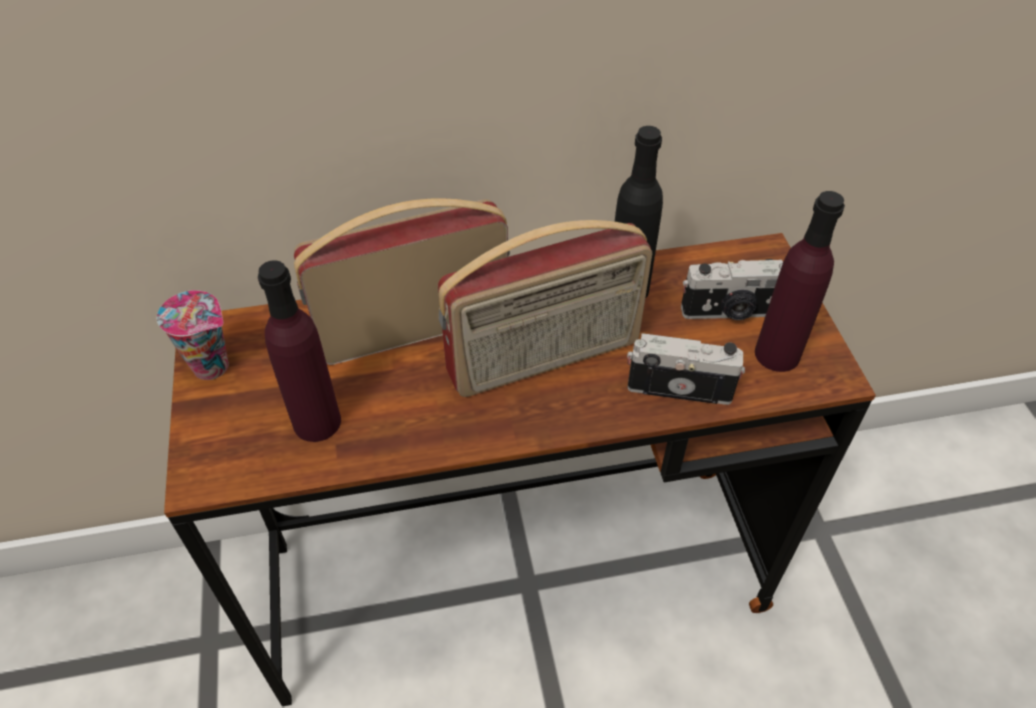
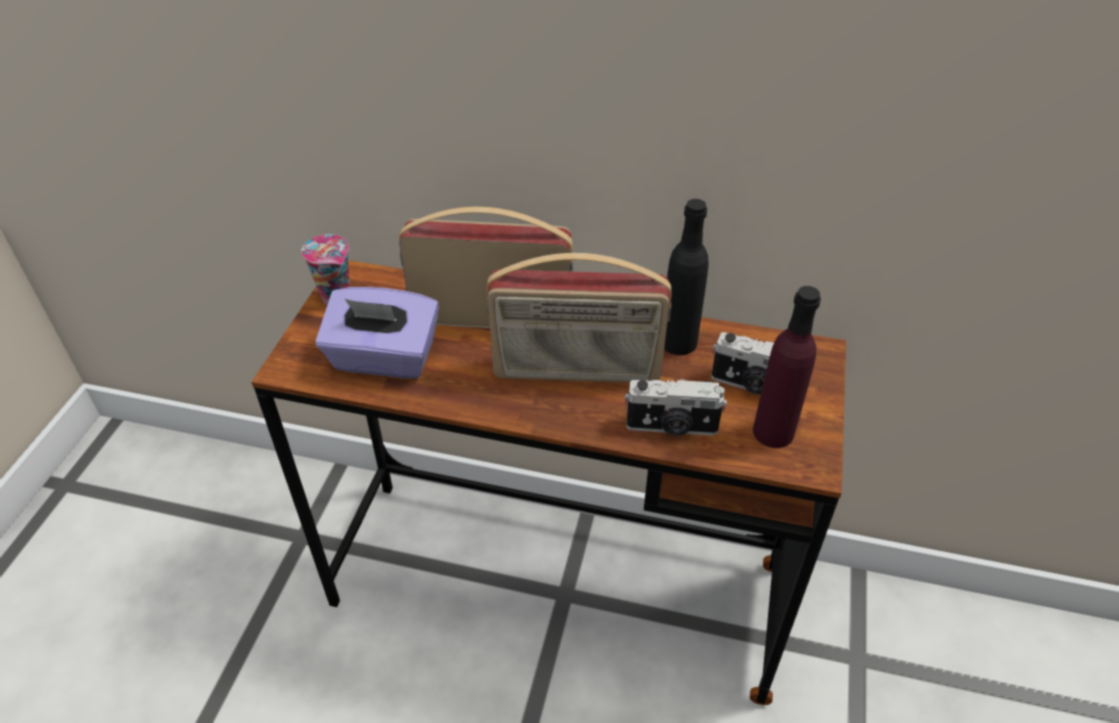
camera: 25 degrees right, 5 degrees down
(317, 422) = (384, 358): purple bottle -> purple tissue box
(679, 386) = (672, 427): camera -> camera turned 150 degrees clockwise

